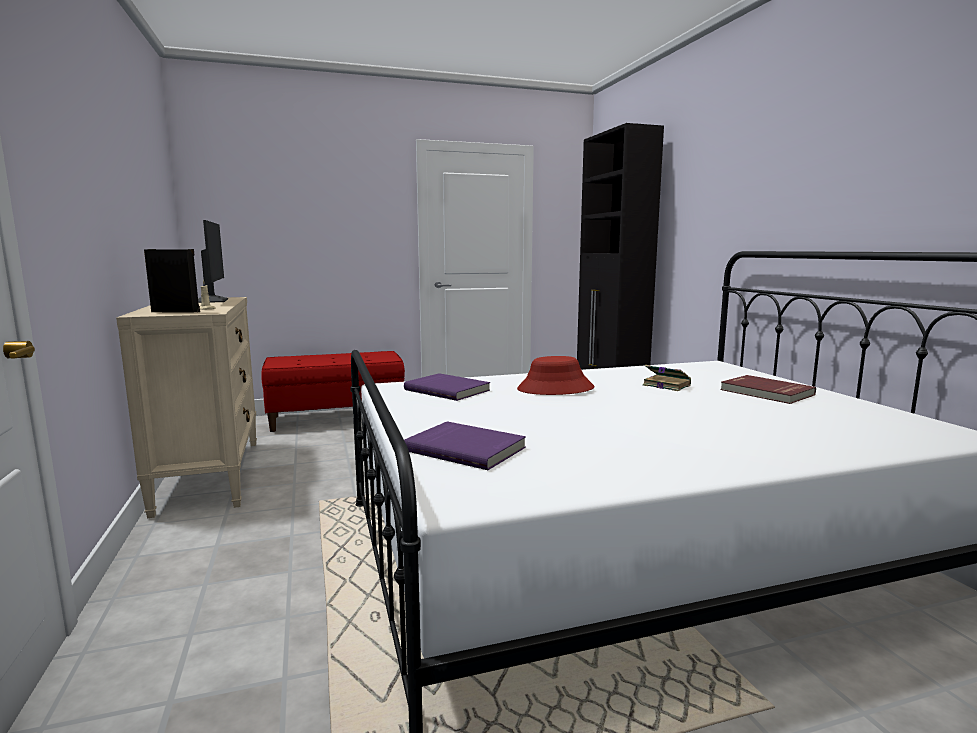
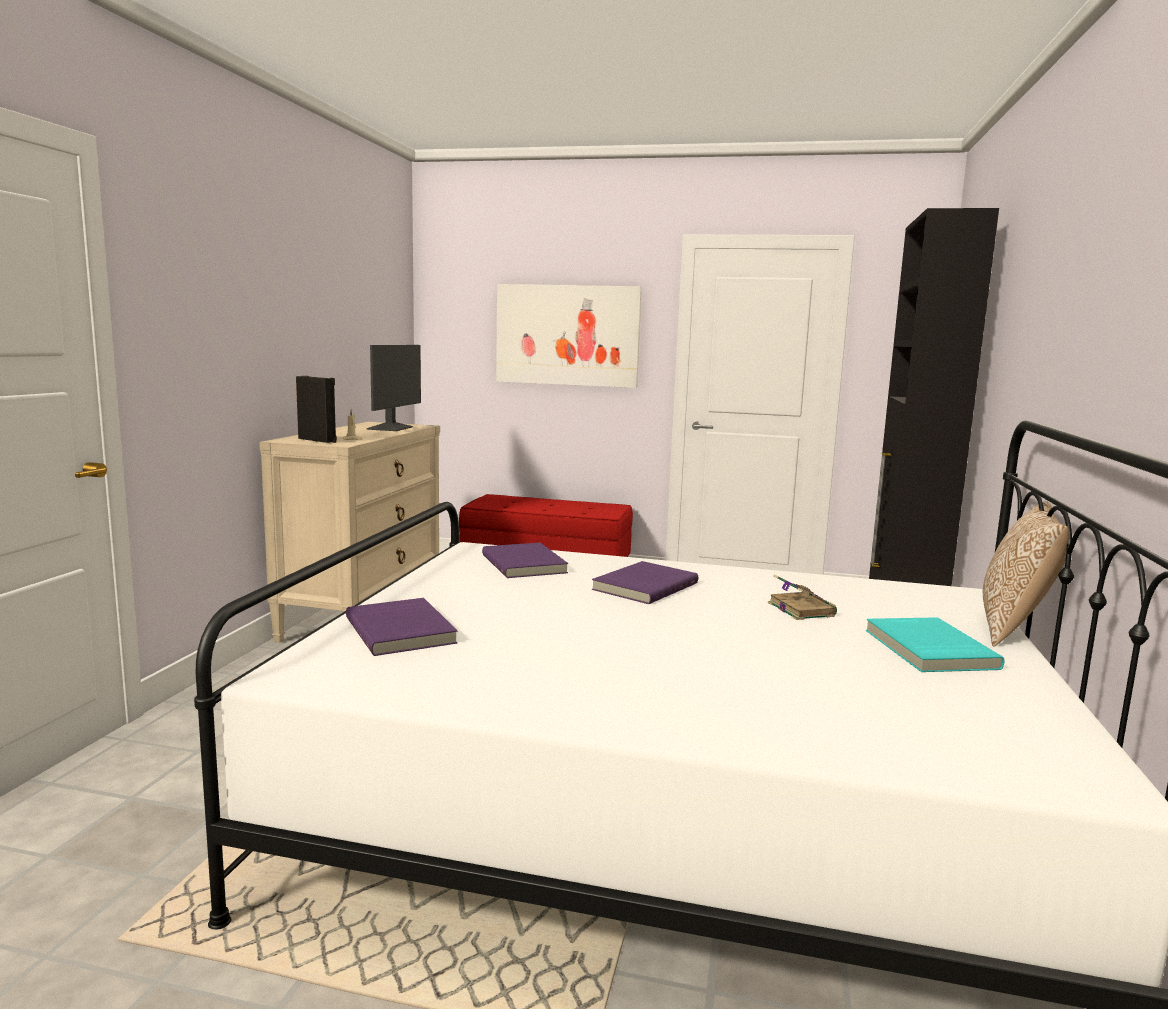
camera: 30 degrees right, 0 degrees up
(328, 218) = (567, 335): none -> picture
(555, 389) = (643, 586): red hat -> purple book
(766, 392) = (927, 649): red book -> turquoise book
(774, 376) = (1014, 629): none -> pillow

